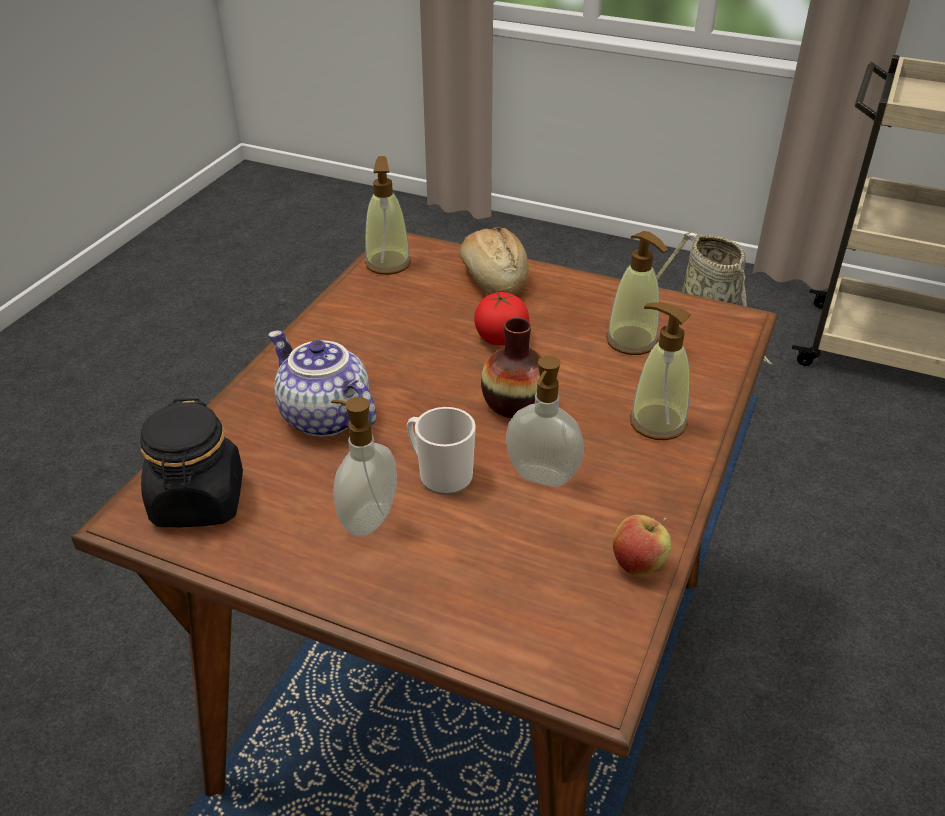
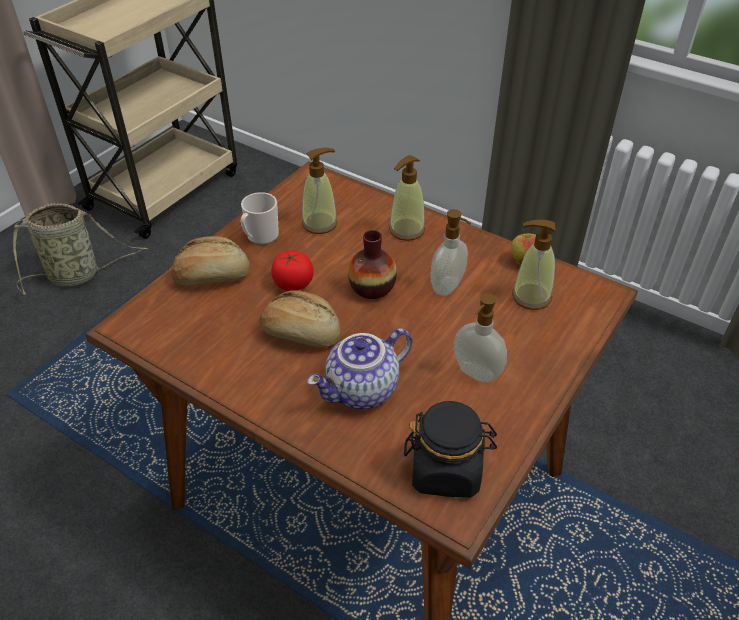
camera: 80 degrees left, 5 degrees up
(388, 263) = (154, 336): soap dispenser -> soap dispenser (531, 297)
(413, 357) = (301, 333): none -> bread
(440, 474) = (438, 332): mug -> mug (260, 237)

